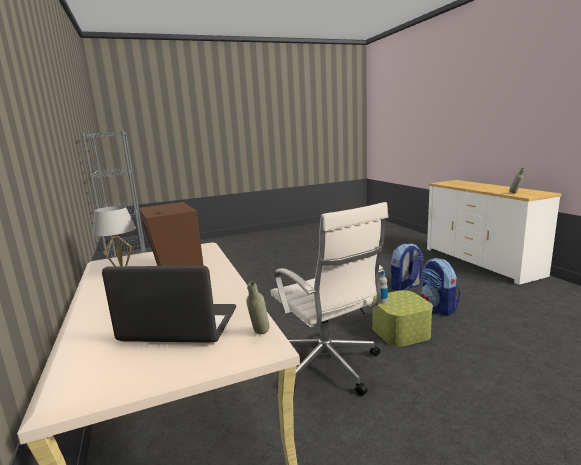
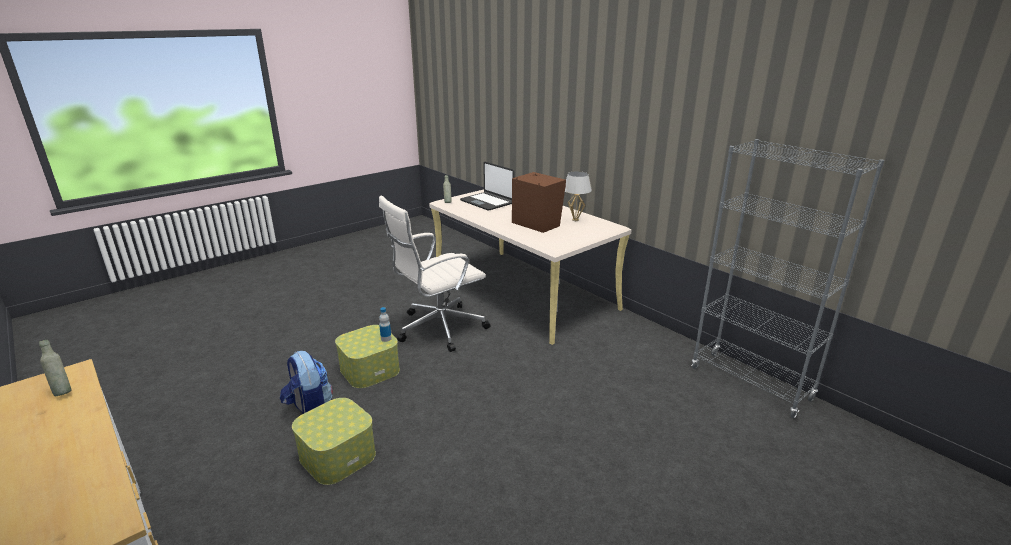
camera: 160 degrees right, 10 degrees up
(180, 326) = (487, 202): laptop -> laptop turned 60 degrees clockwise
(327, 366) = (438, 328): white office chair -> white office chair turned 75 degrees counterclockwise
(405, 287) = (337, 455): backpack -> storage box

